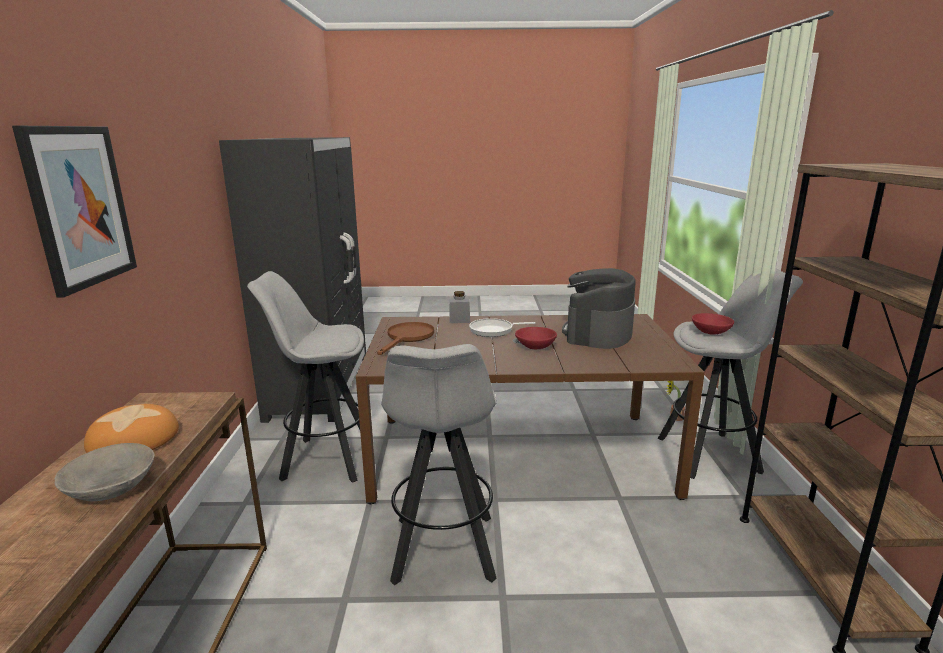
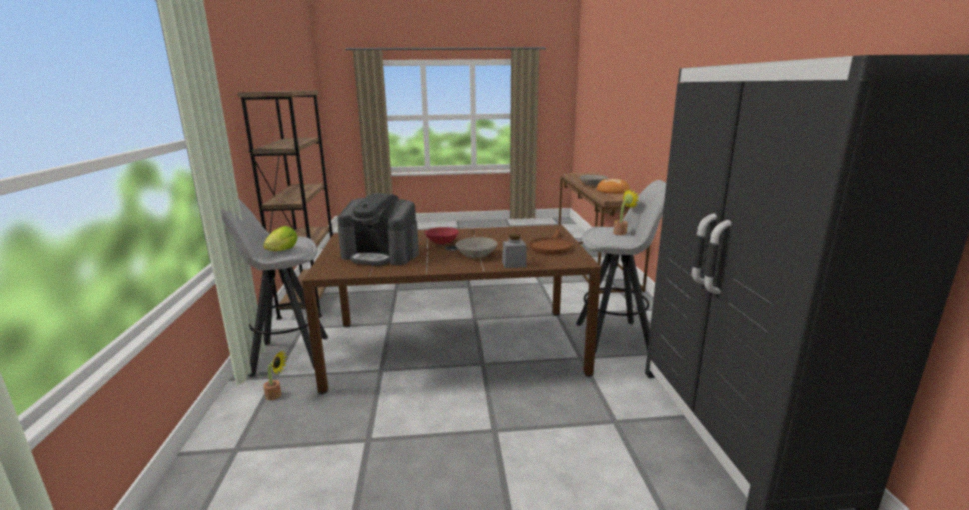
camera: 175 degrees right, 0 degrees up
(79, 206) = (664, 102): picture -> none
(306, 344) = (622, 232): none -> potted plant
(443, 551) = (501, 297): grey stool -> none
(494, 330) = (476, 255): frying pan -> grey bowl
(598, 333) = (381, 255): coffee machine -> coffee machine turned 90 degrees clockwise
(710, 332) = (282, 251): red bowl -> lettuce

